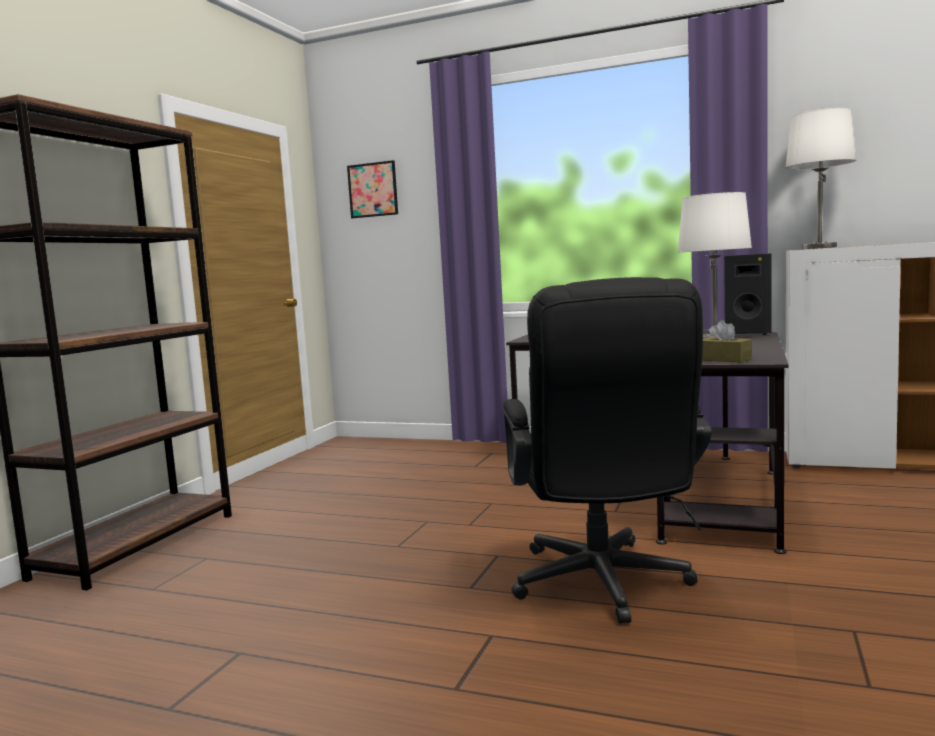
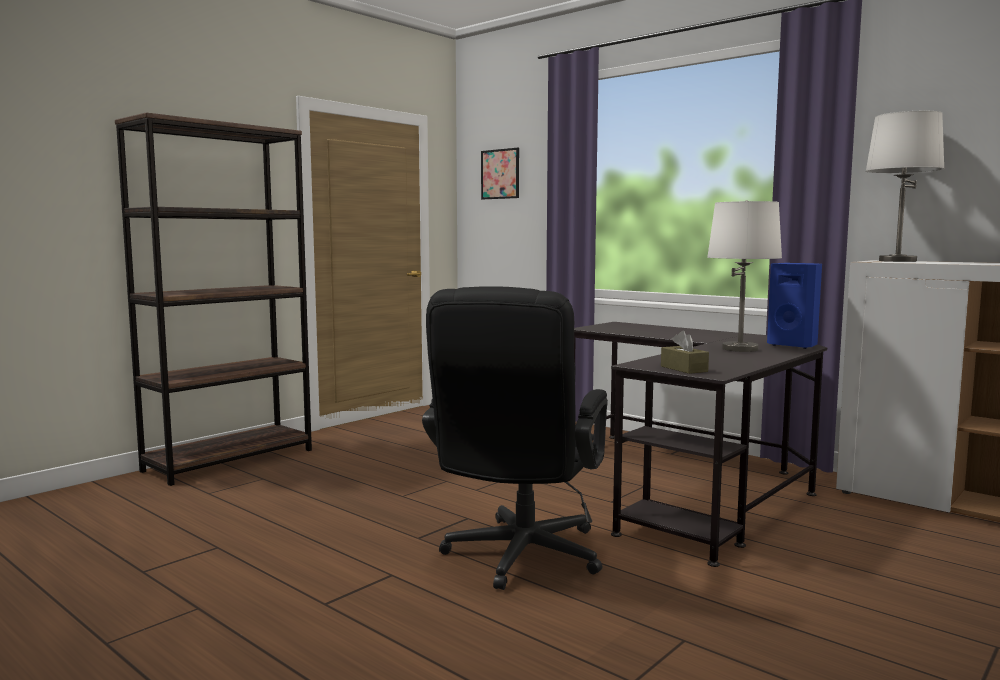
camera: 20 degrees right, 0 degrees up
(748, 333) = (794, 345): black speaker -> blue speaker

